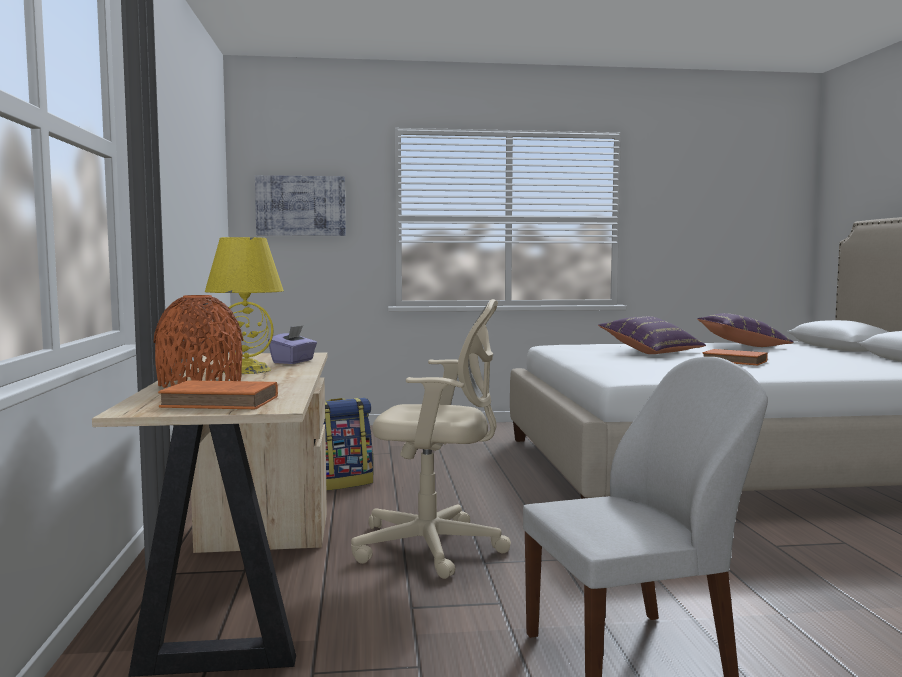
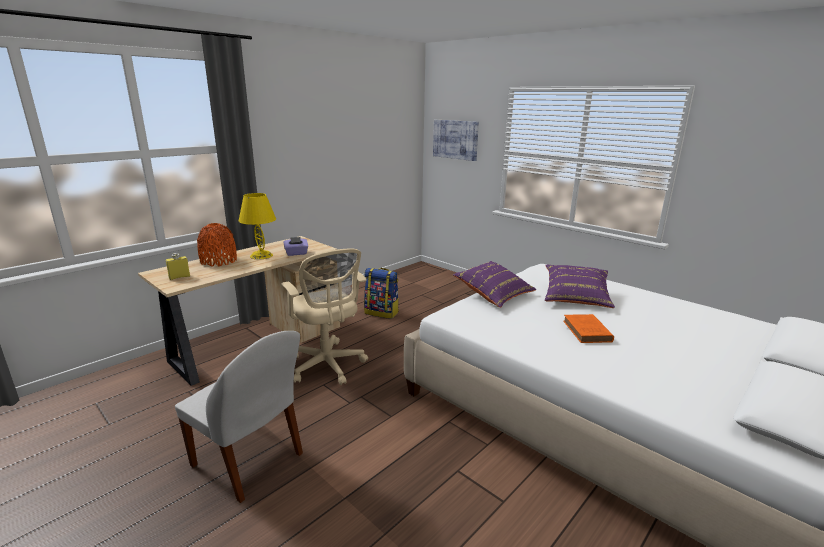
camera: 50 degrees right, 15 degrees up
(223, 402) = (179, 277): orange book -> yellow bottle
(742, 345) = (698, 316): purple pillow -> purple pillow (493, 294)

